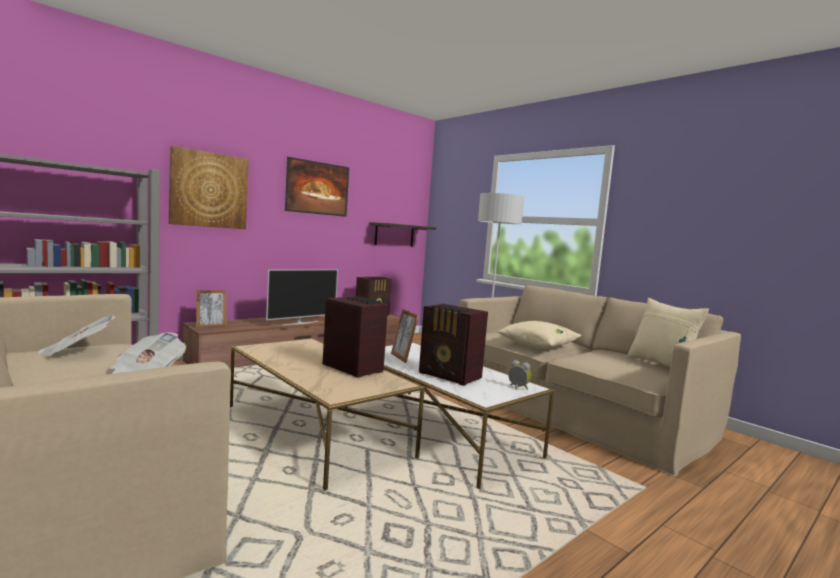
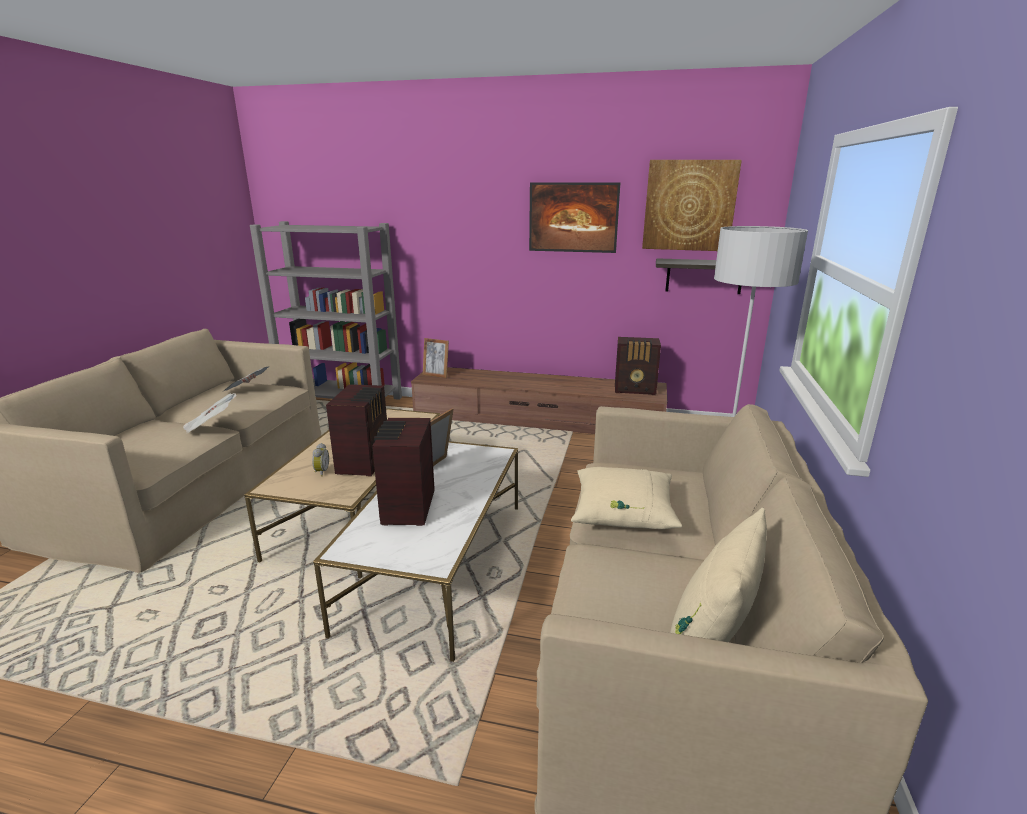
camera: 55 degrees right, 15 degrees up
(209, 190) = (446, 233): picture -> picture (689, 206)
(300, 323) = (520, 386): television -> none
(517, 388) = (417, 557): alarm clock -> alarm clock (321, 472)

